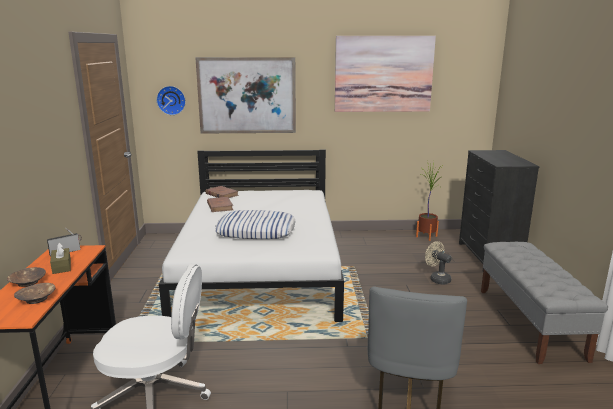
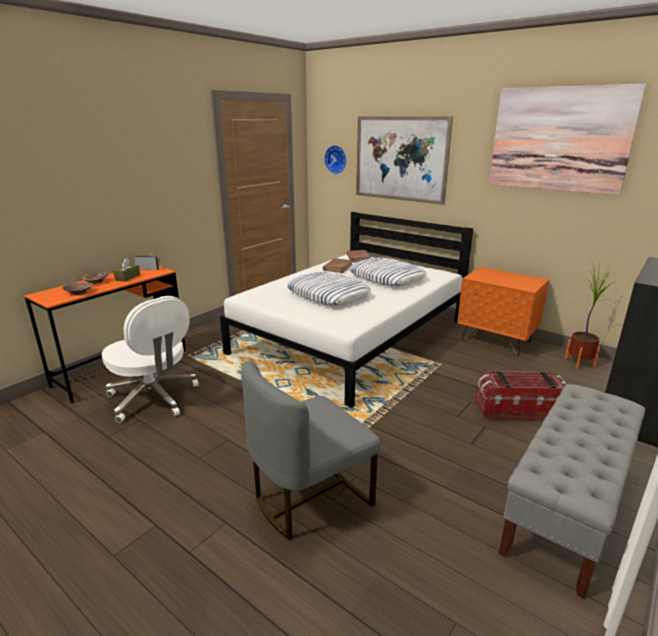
camera: 40 degrees right, 5 degrees up
(276, 205) = (387, 277): none -> pillow
(364, 238) = (496, 341): none -> orange nightstand
(437, 279) = (518, 410): beige fan -> storage box

